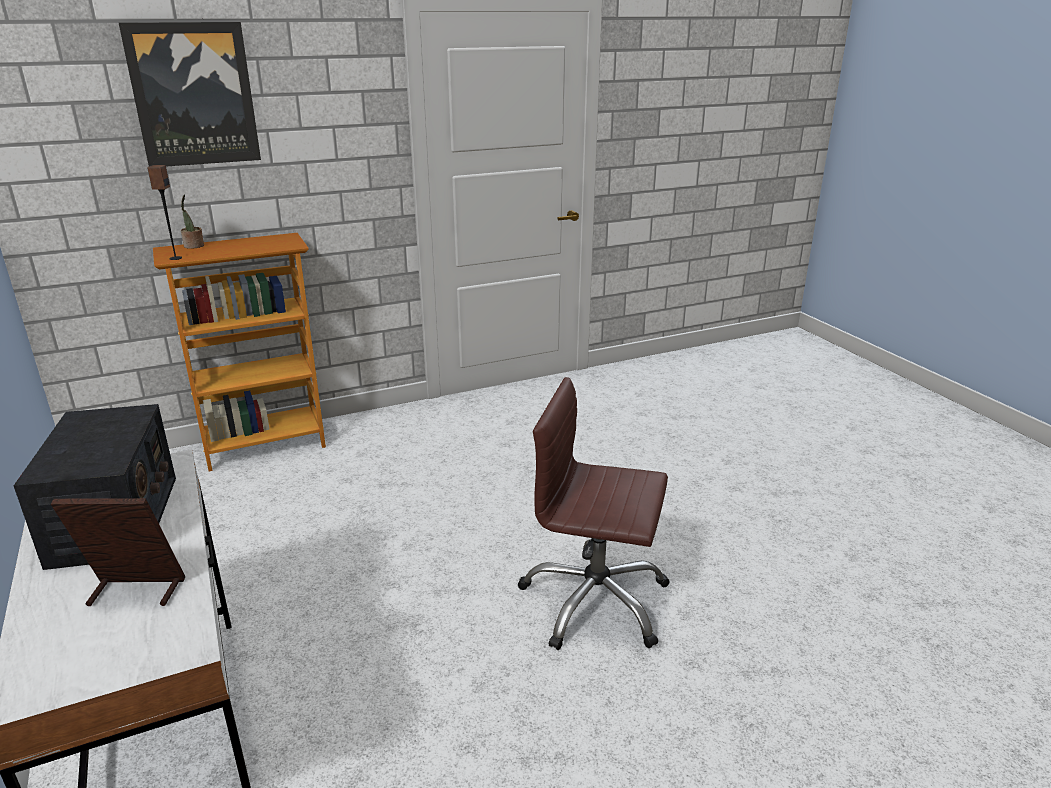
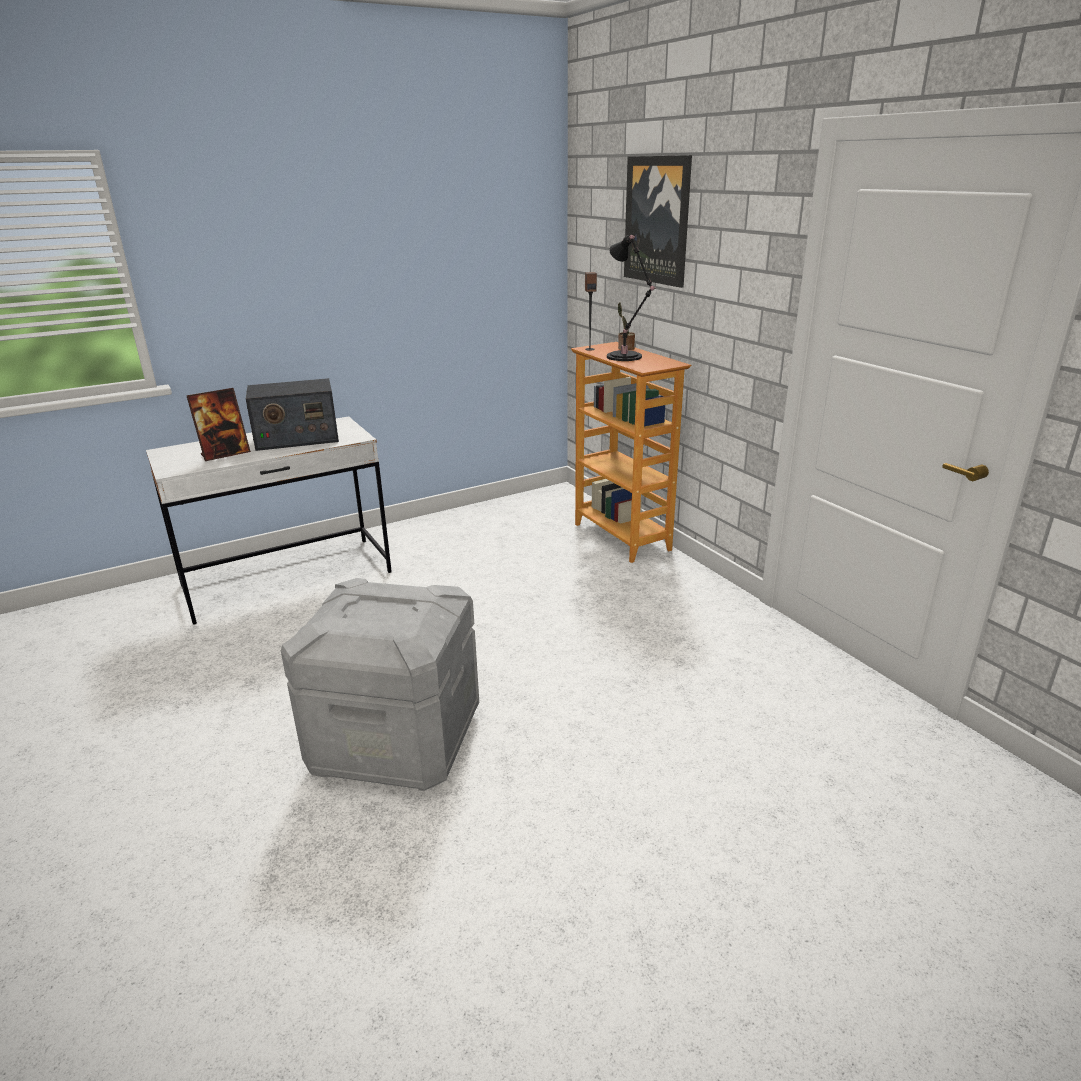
camera: 85 degrees right, 0 degrees up
(135, 592) = (225, 454): picture frame -> picture frame turned 60 degrees clockwise
(237, 248) = (626, 357): none -> black table lamp
(595, 601) = (397, 740): brown office chair -> grey storage box

